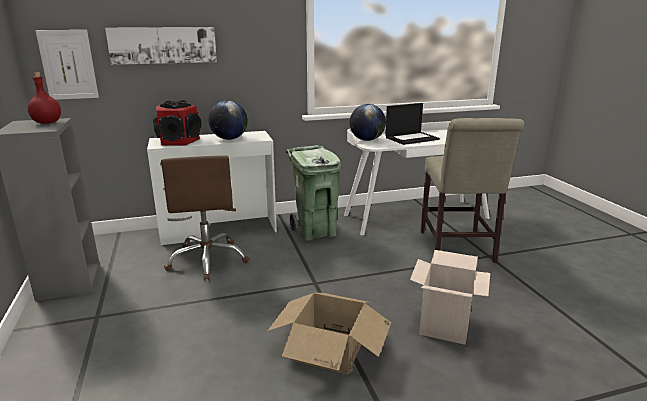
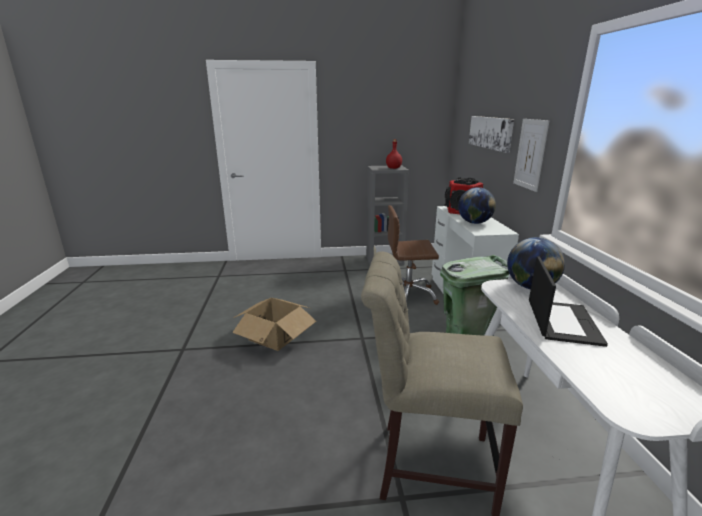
camera: 100 degrees right, 0 degrees up
(68, 65) = (461, 140): picture -> picture (530, 154)
(412, 138) = (562, 321): laptop -> laptop turned 150 degrees counterclockwise
(445, 325) = (270, 397): cardboard box -> none

